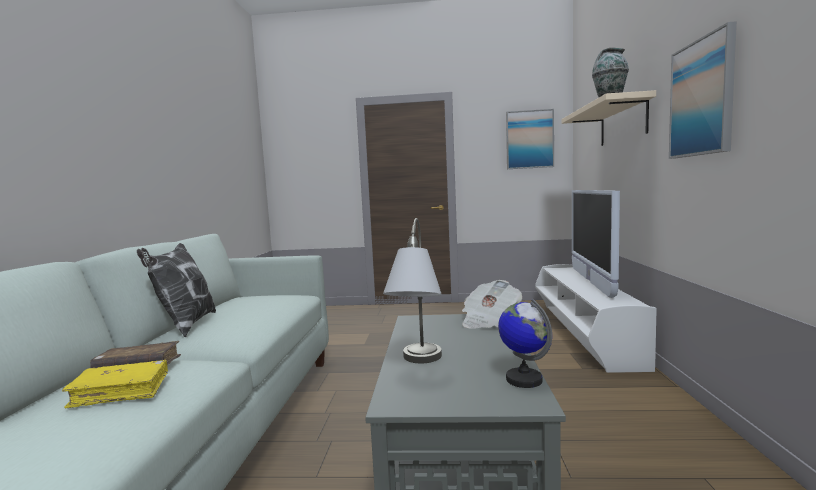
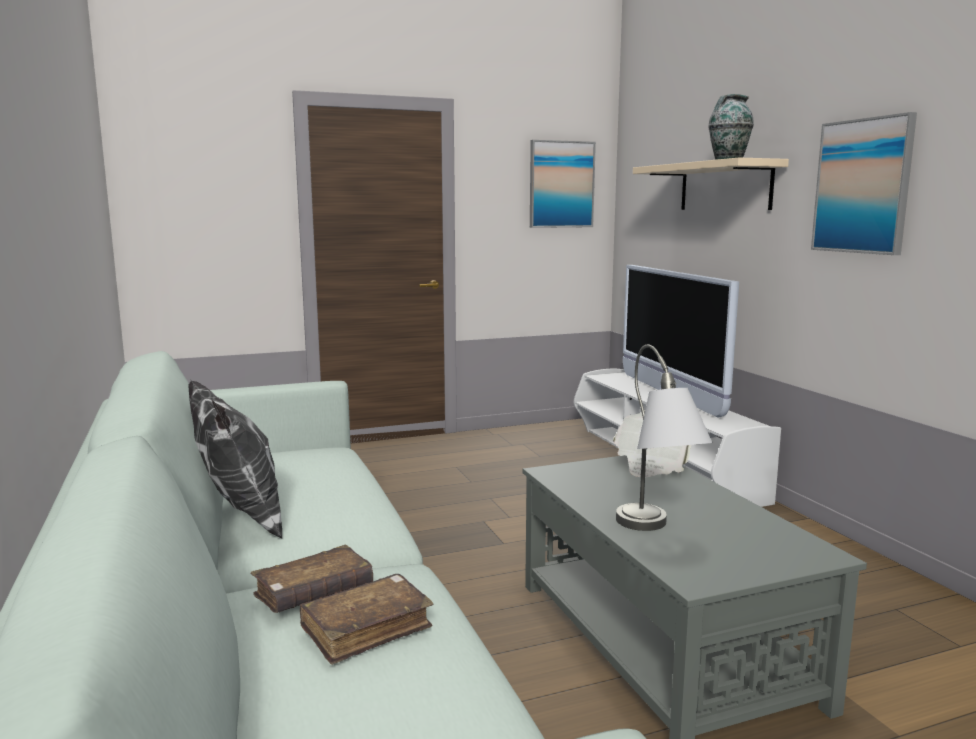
camera: 25 degrees left, 5 degrees up
(121, 392) = (366, 629): yellow book -> brown book
(524, 379) = (785, 532): globe -> none

